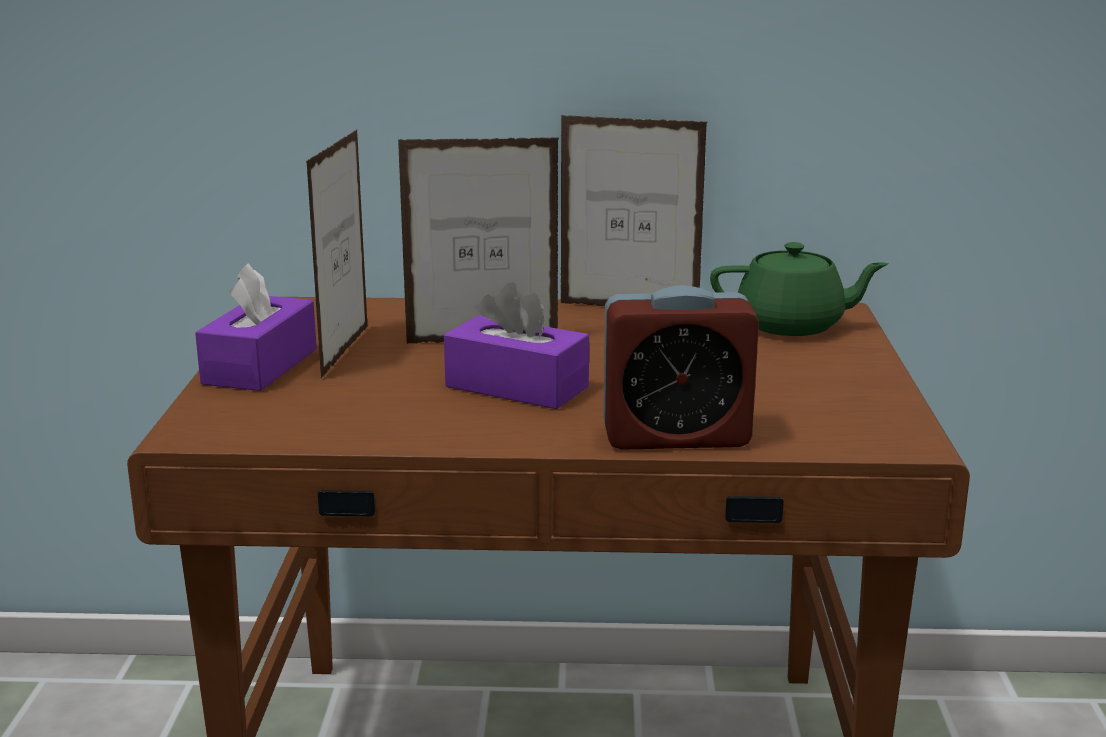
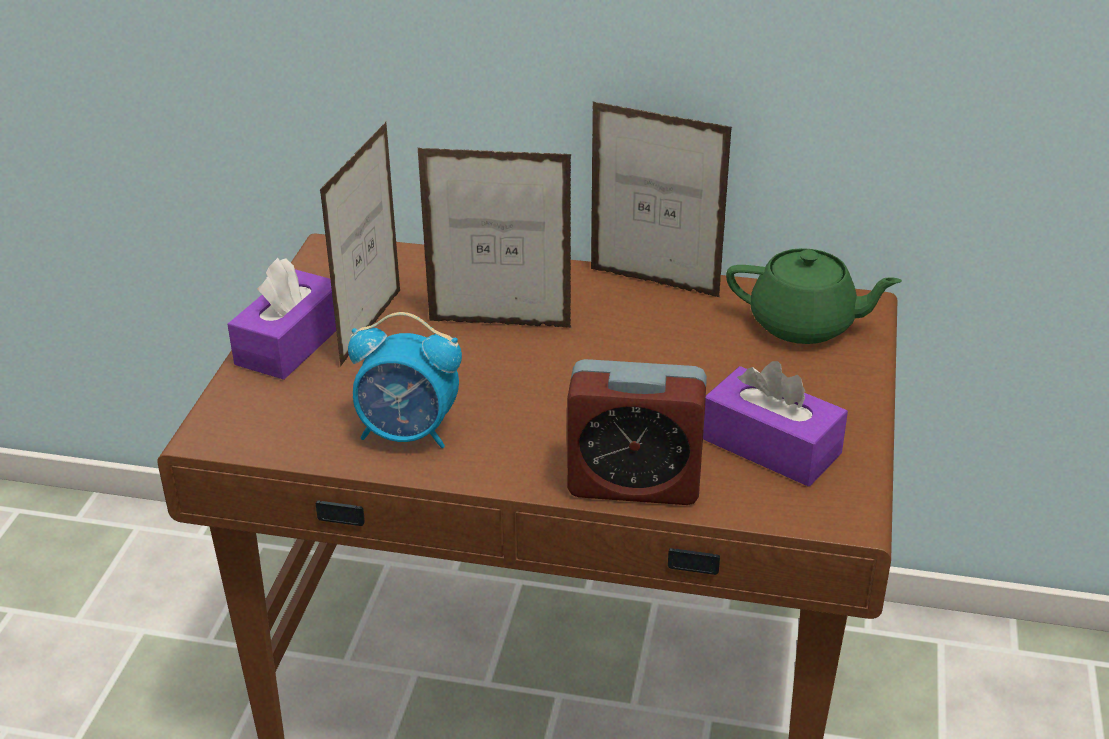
camera: 10 degrees right, 15 degrees up
(414, 419) = (408, 433): none -> alarm clock
(516, 387) = (512, 396): purple tissue box -> purple tissue box (771, 446)

